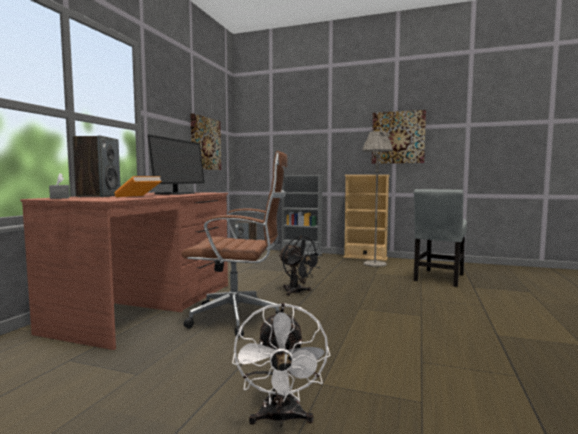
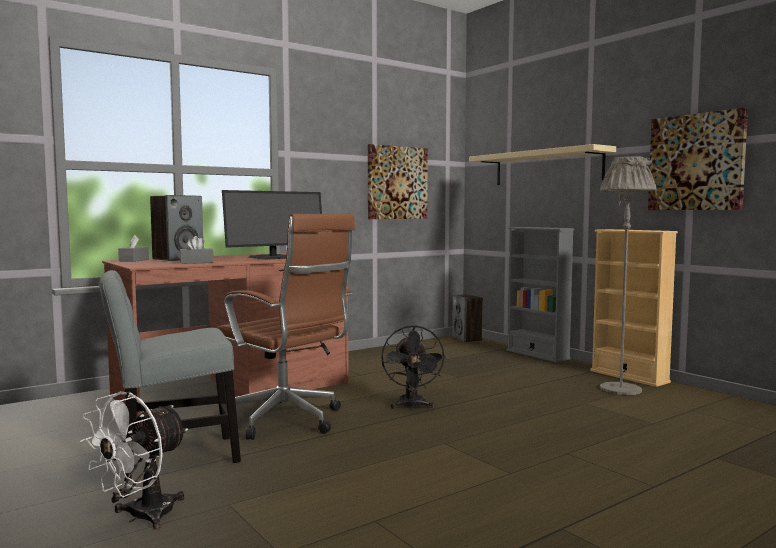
camera: 35 degrees right, 0 degrees up
(138, 197) = (196, 262): orange book -> grey tissue box
(301, 138) = (547, 167): none -> beige shelf
(439, 278) = (683, 432): grey chair -> grey chair (172, 457)

